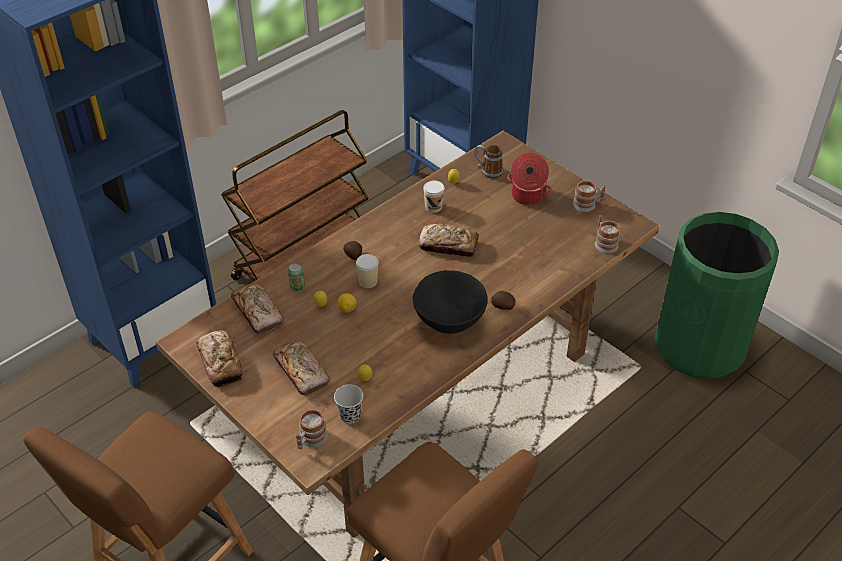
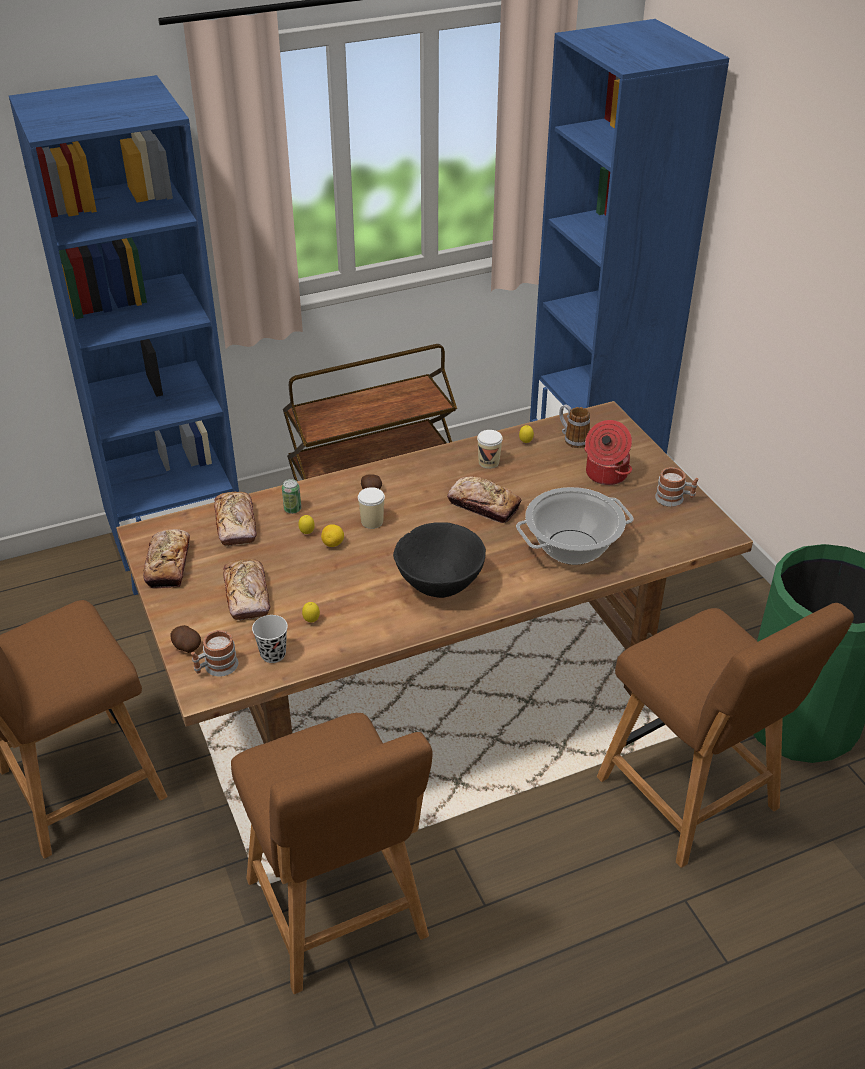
camera: 20 degrees right, 5 degrees down
(502, 306) = (511, 584): potato -> potato (186, 647)
(533, 264) = (572, 548): none -> cooking pot
(604, 242) = (672, 544): mug -> none
(652, 429) = (693, 798): none -> brown chair

